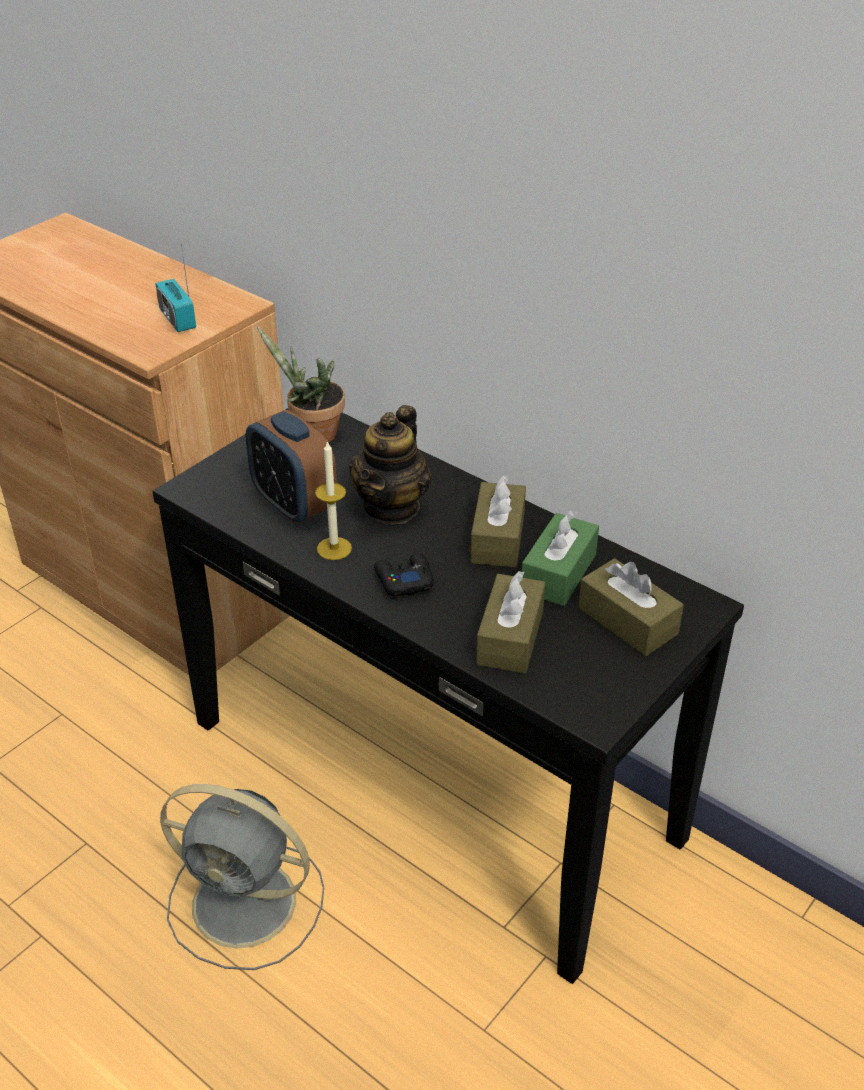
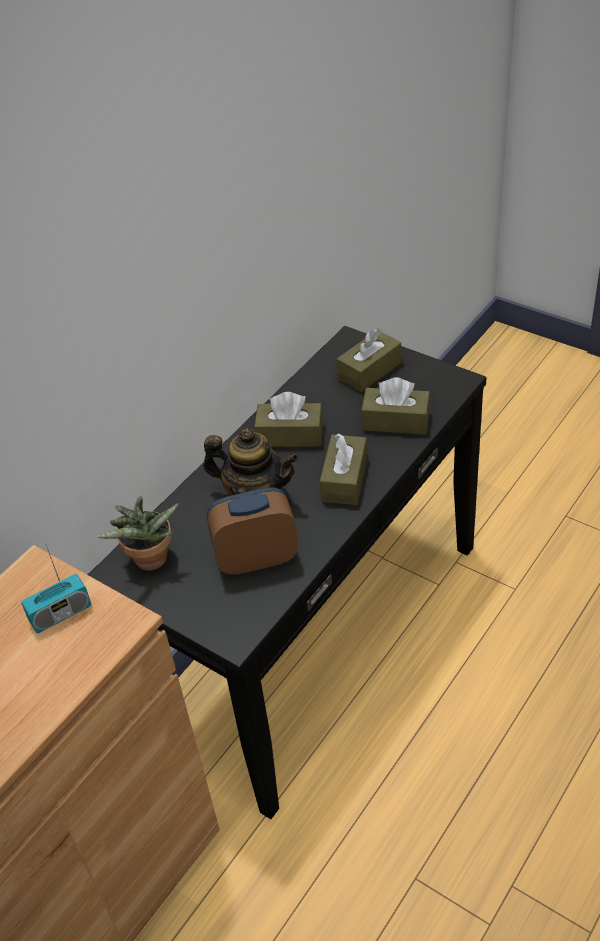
camera: 90 degrees left, 5 degrees up
(249, 904) = (451, 738): grey fan -> none
(294, 505) = (256, 558): alarm clock -> alarm clock turned 150 degrees counterclockwise
(334, 548) = (312, 524): candle -> none
(403, 580) = (344, 479): black game controller -> brown tissue box
(558, 573) = (325, 403): green tissue box -> none

